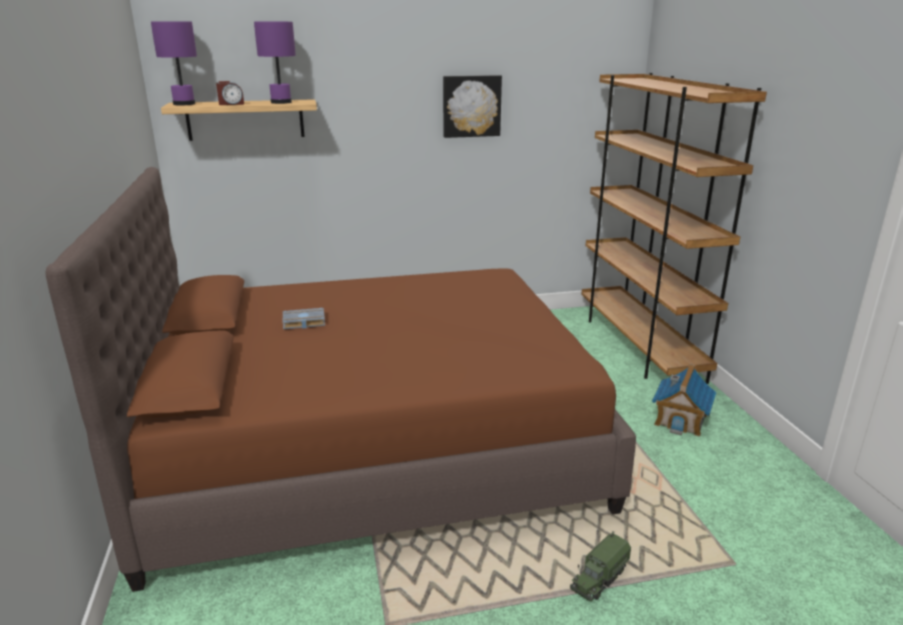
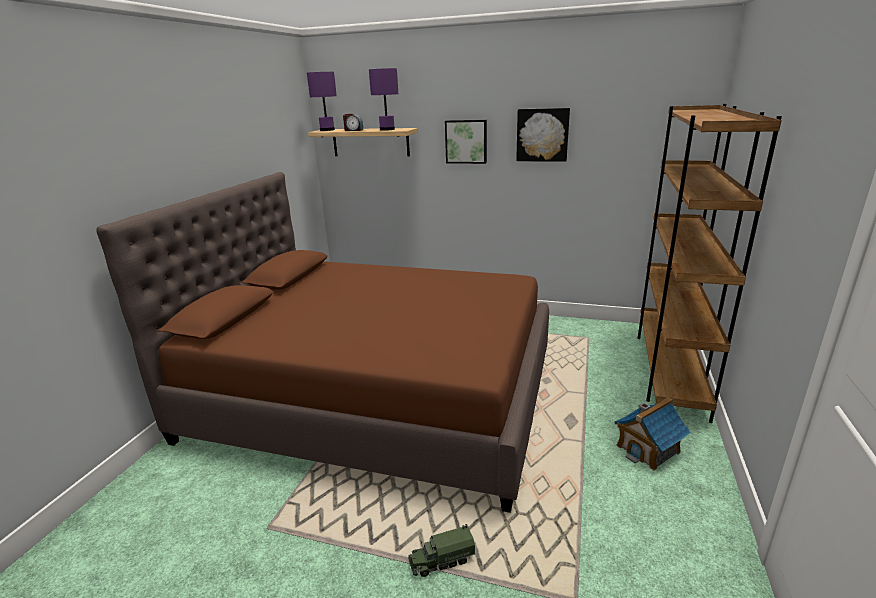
camera: 30 degrees right, 0 degrees up
(303, 322) = (333, 292): grey book -> none
(380, 116) = (466, 141): none -> picture

